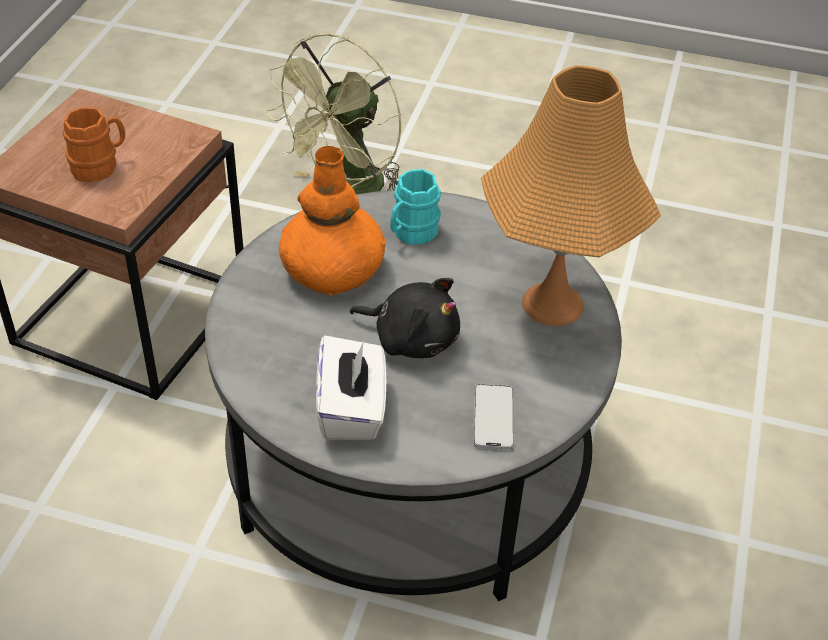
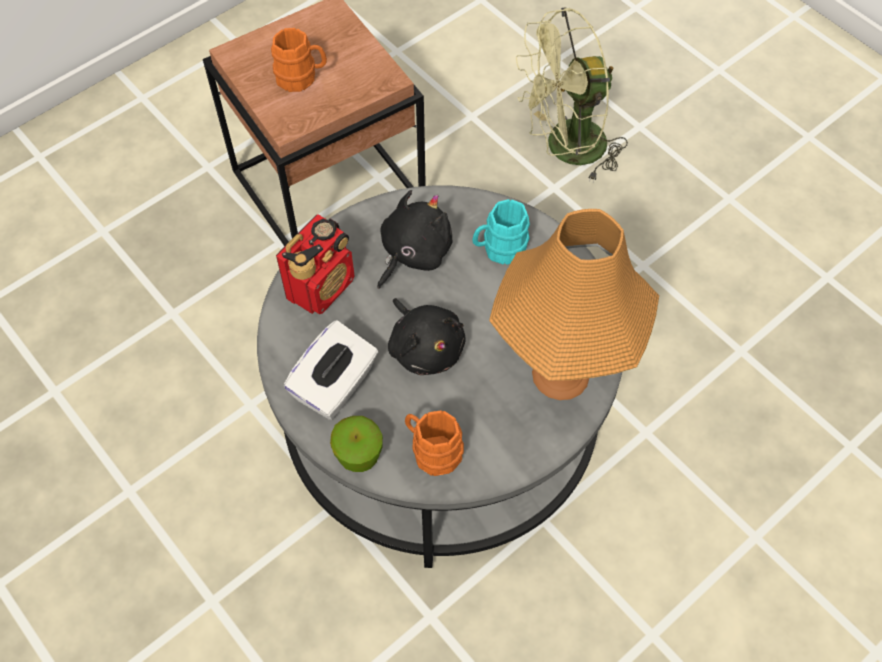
camera: 35 degrees right, 15 degrees up
(264, 335) = (321, 287): none -> radio
(332, 269) = (413, 253): orange vase -> black plush toy
(426, 455) = (358, 454): none -> apple
(493, 418) = (432, 450): phone -> orange mug

